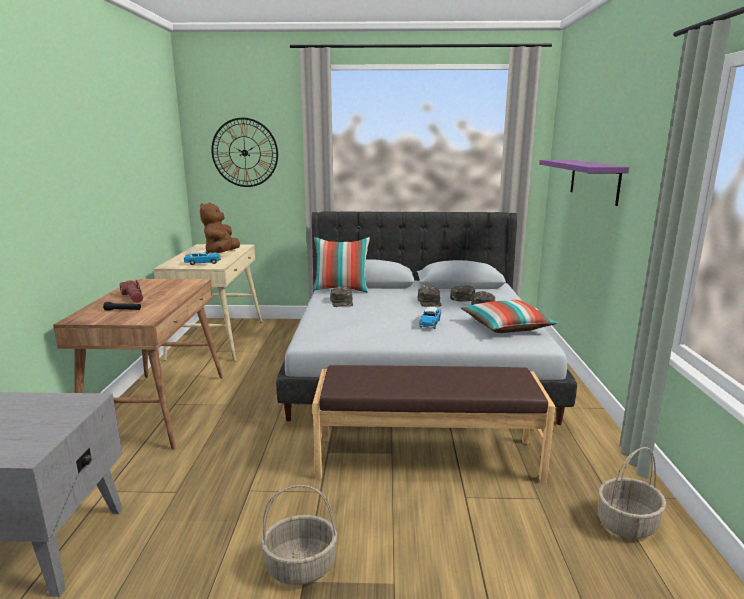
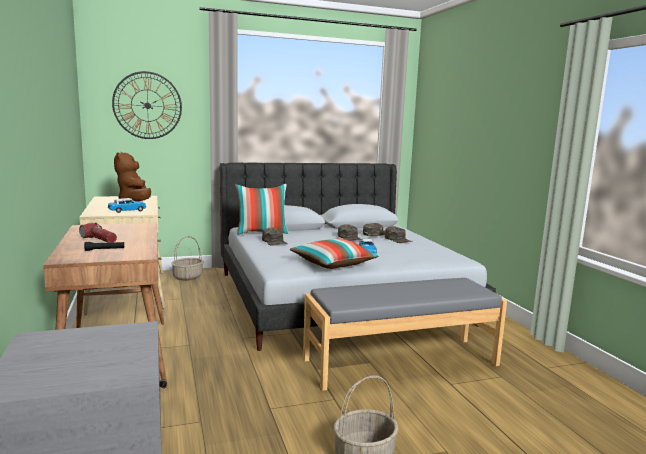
camera: 20 degrees left, 5 degrees down
(427, 457) = (400, 361): brown bench -> grey bench
(506, 327) = (427, 251): pillow -> pillow (333, 264)
(594, 180) = (471, 134): purple shelf -> none
(627, 524) = (569, 382): basket -> basket (187, 277)

